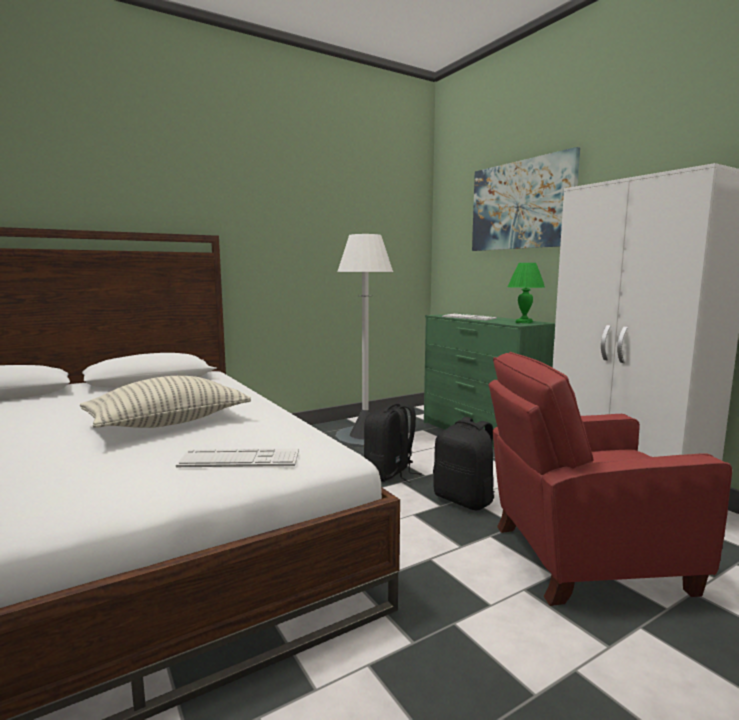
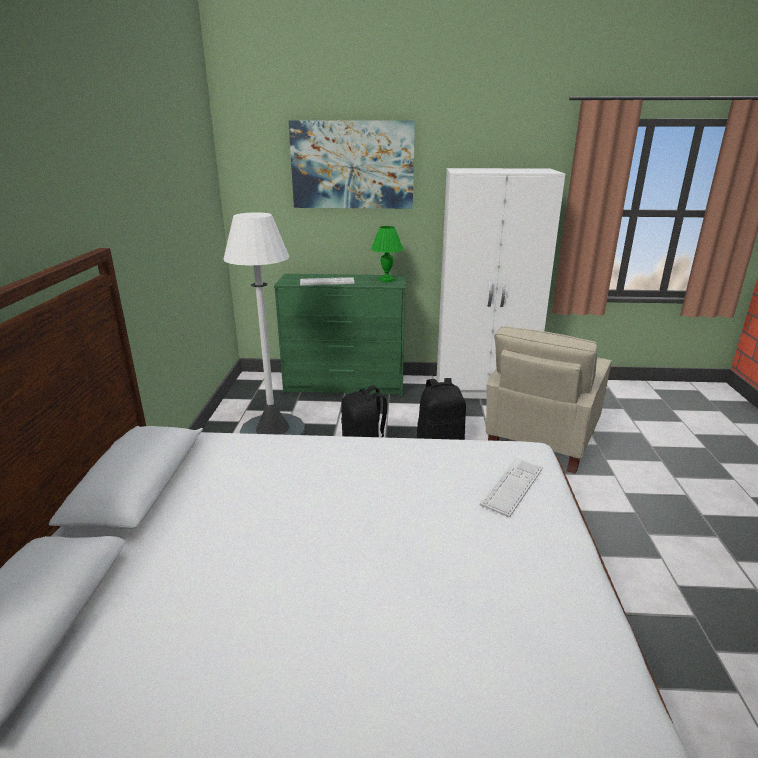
camera: 55 degrees left, 15 degrees up
(168, 423) = (372, 501): pillow -> none
(580, 557) = (539, 441): red armchair -> beige armchair

